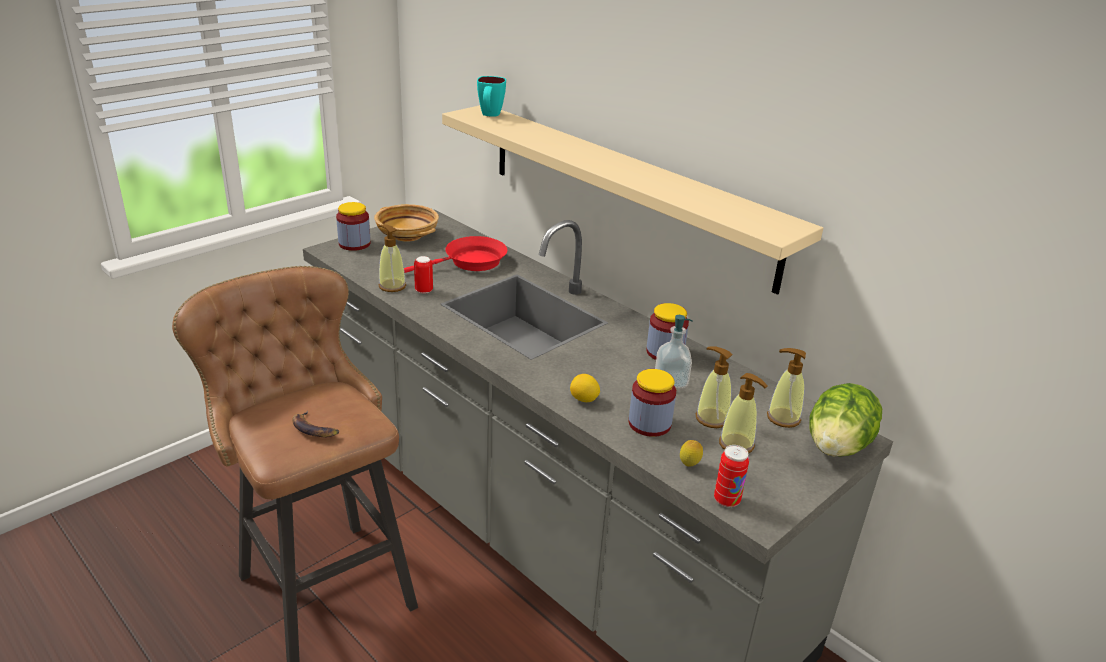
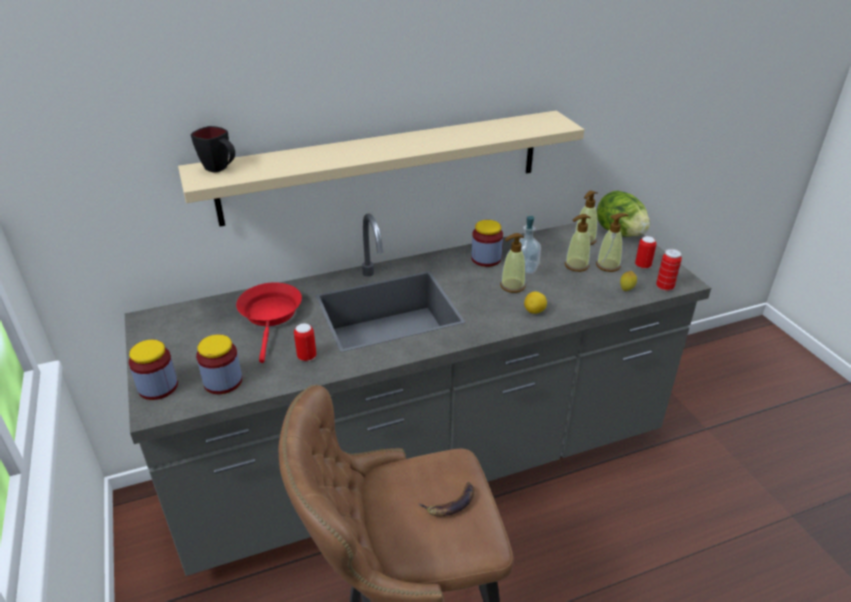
camera: 65 degrees left, 5 degrees up
(392, 286) = (282, 376): soap dispenser -> soap dispenser (512, 286)
(408, 235) = (173, 343): beige bowl -> none
(490, 115) = (220, 169): turquoise mug -> black mug
(649, 424) = (574, 291): jar -> jar (223, 381)
(765, 476) = (642, 266): none -> can

